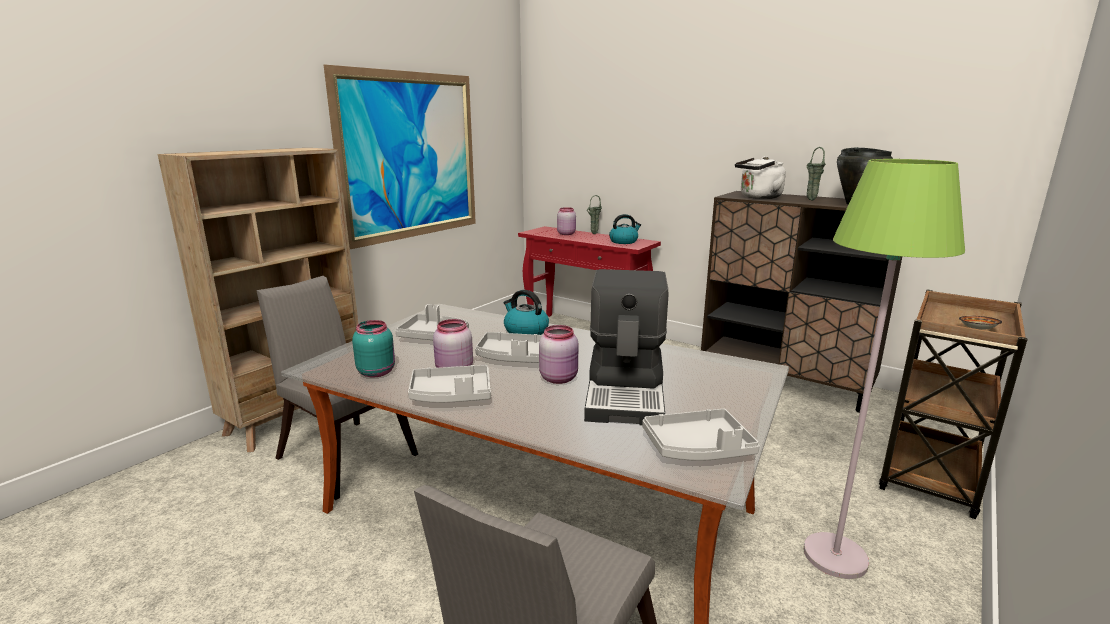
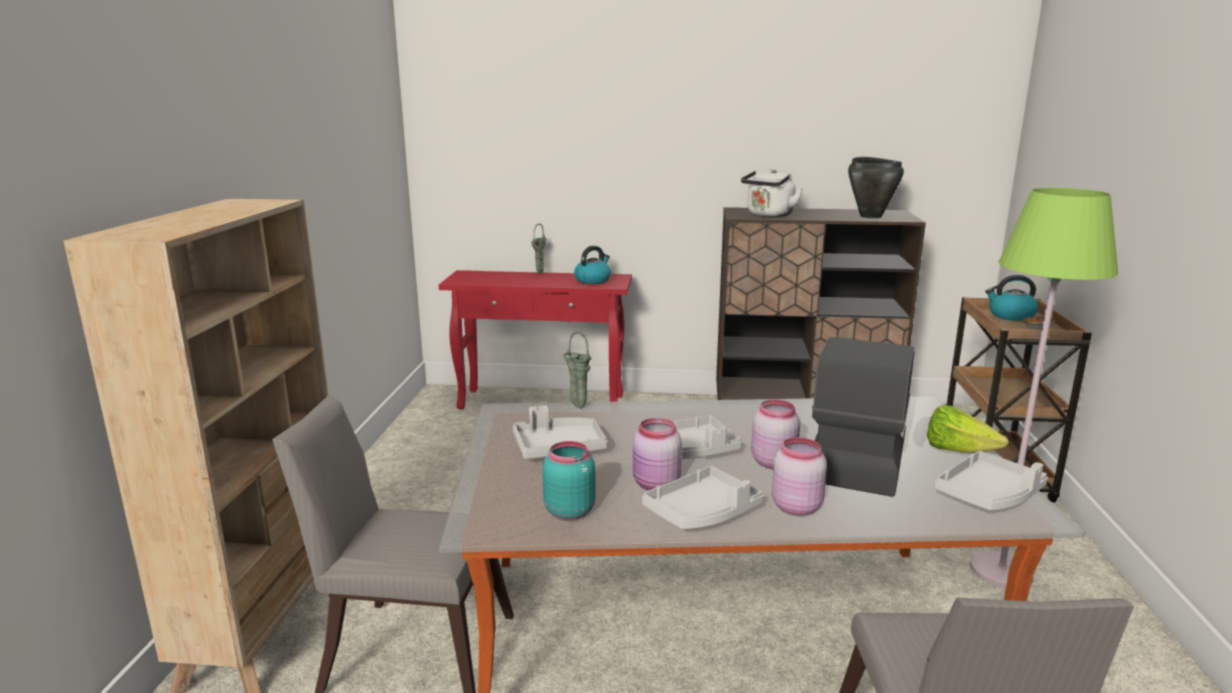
camera: 30 degrees left, 0 degrees up
(411, 156) = (315, 193): picture -> none
(525, 331) = (650, 416): kettle -> kettle (1010, 316)
(566, 234) = (505, 278): pink jar -> pink jar (795, 506)
(627, 392) = (855, 459): coffee machine -> coffee machine turned 135 degrees counterclockwise
(731, 409) = (957, 451): none -> lettuce
(810, 200) = (819, 214): green vase -> green vase (576, 406)

